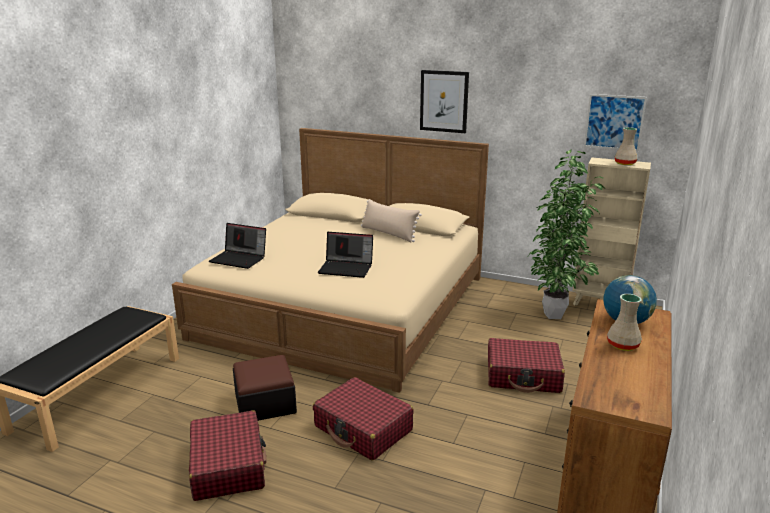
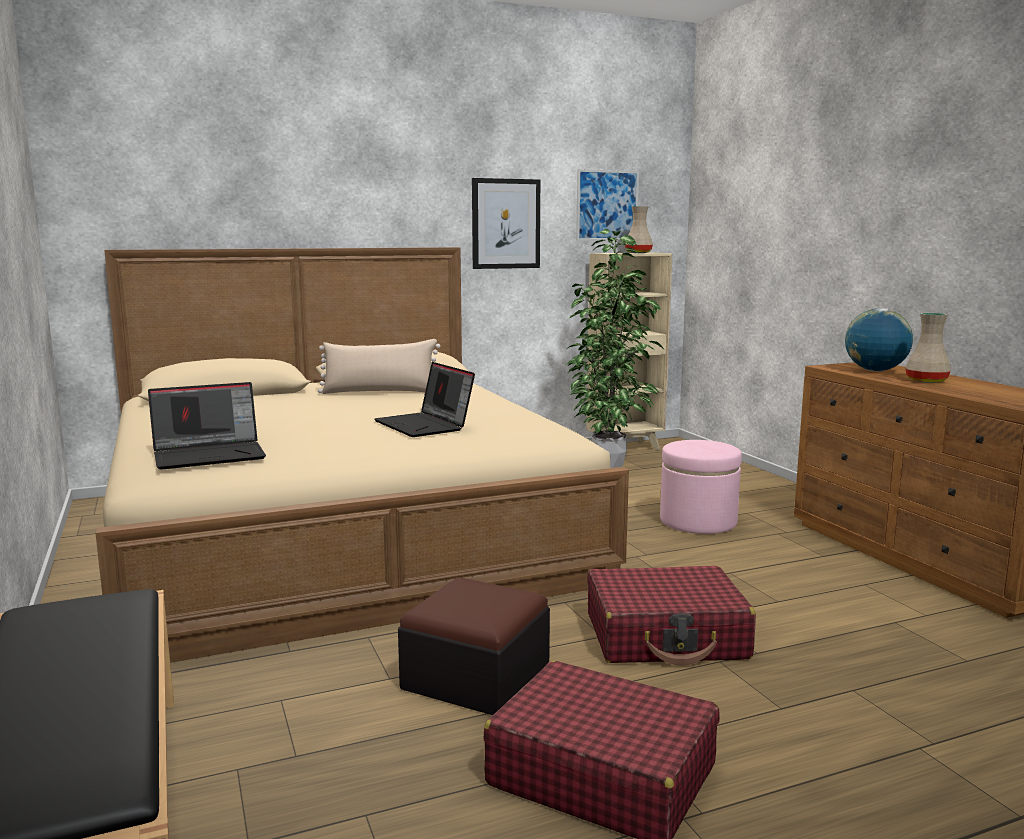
camera: 45 degrees left, 10 degrees down
(347, 268) = (425, 425): laptop -> laptop turned 90 degrees clockwise
(444, 101) = (381, 187): picture -> picture (505, 224)
(523, 375) = (698, 521): red suitcase -> pink ottoman

